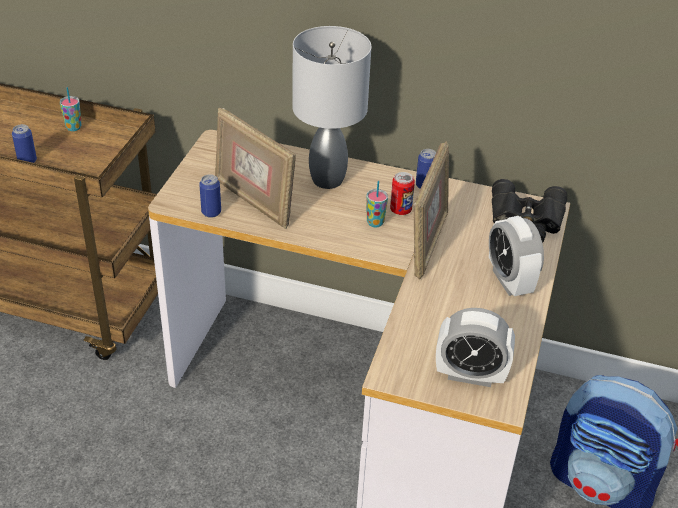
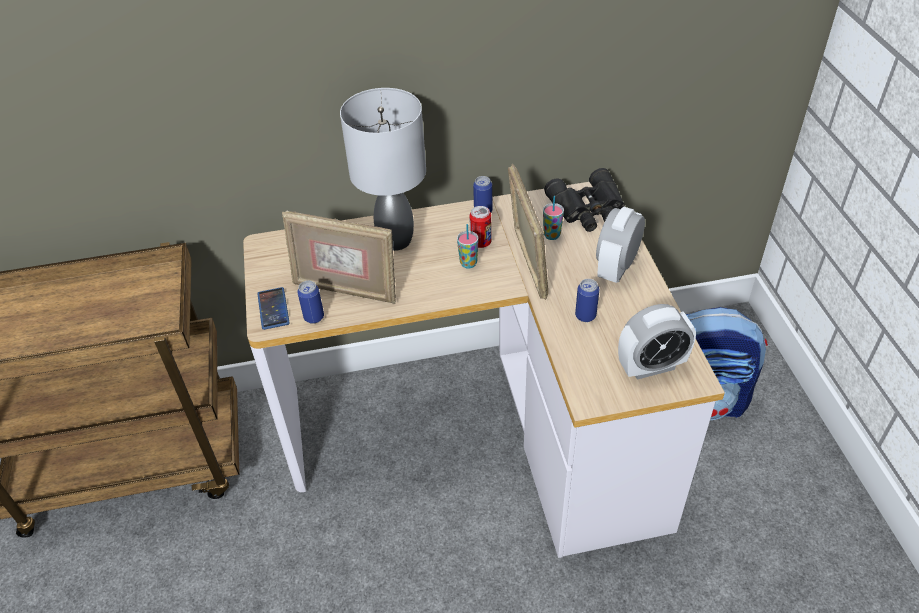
camera: 25 degrees left, 5 degrees up
(27, 161) = (81, 343): can -> can (585, 316)
(73, 127) = (104, 288): cup -> cup (551, 235)
(184, 193) = (273, 309): none -> phone
(509, 281) = (616, 268): alarm clock -> alarm clock turned 75 degrees clockwise

